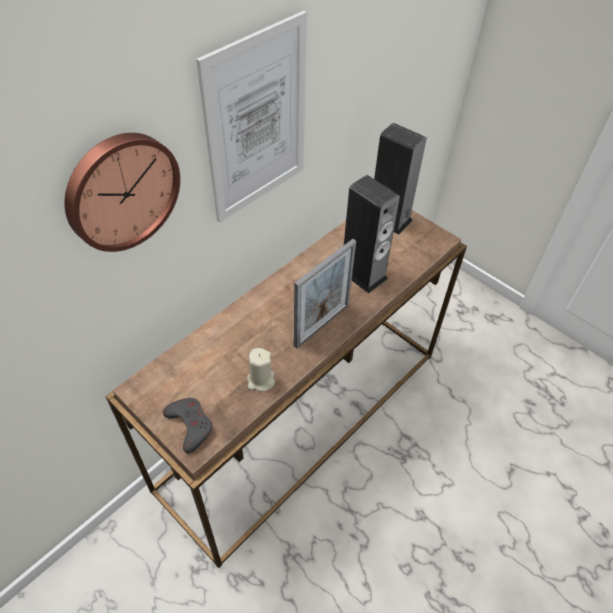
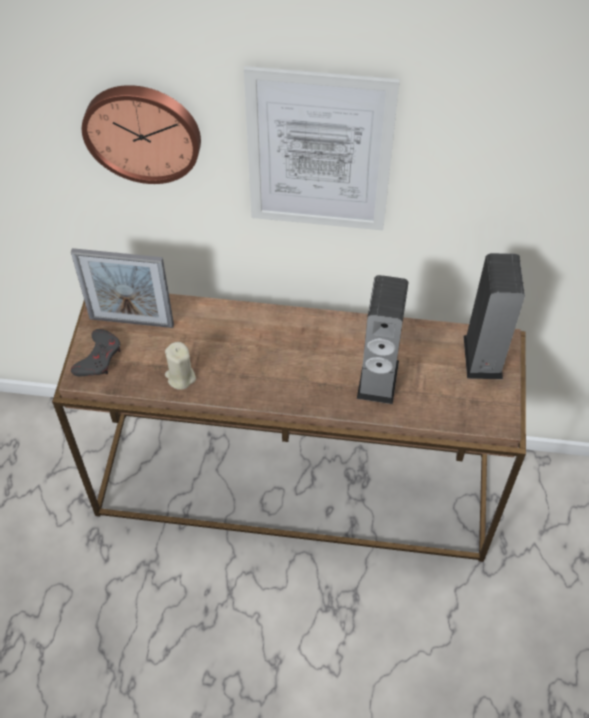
camera: 55 degrees right, 5 degrees up
(322, 325) = (281, 384): picture frame -> picture frame (131, 322)

